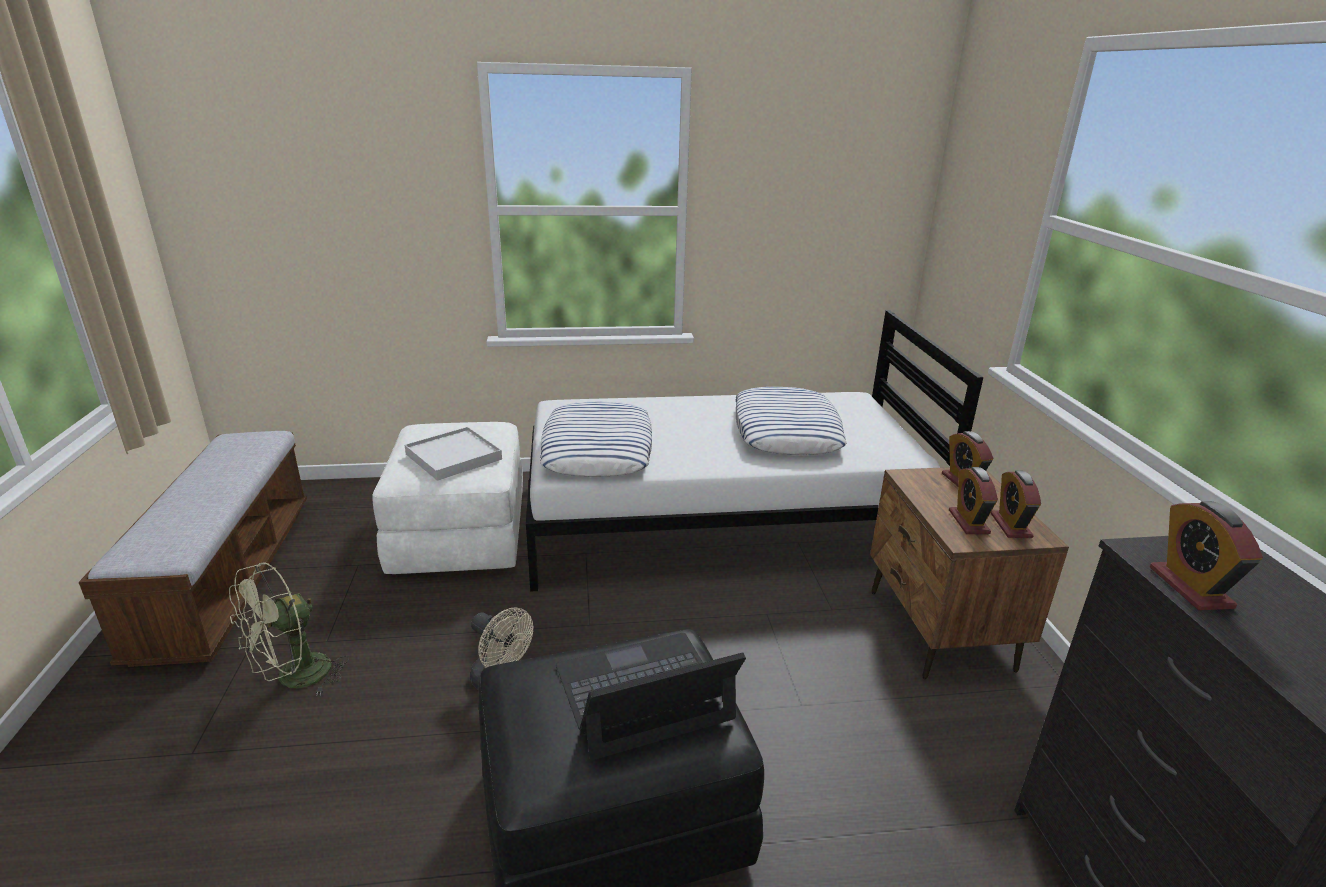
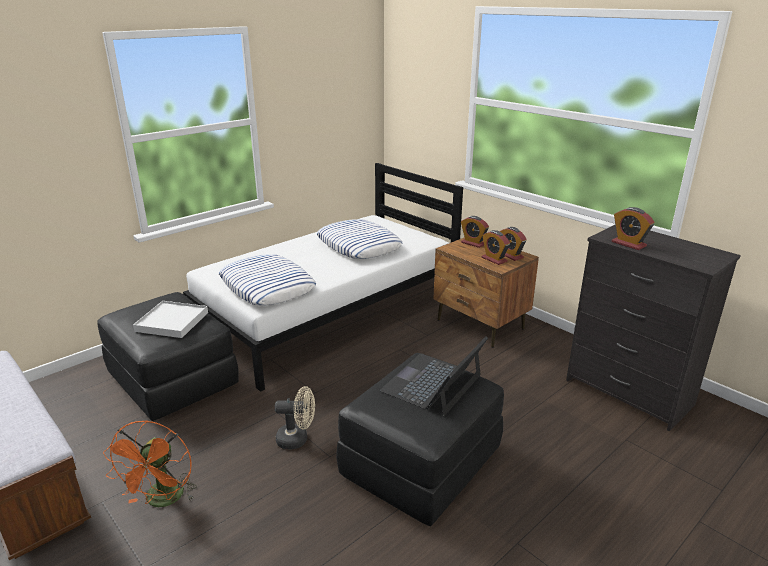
camera: 35 degrees left, 0 degrees up
(294, 679) = (163, 501): green fan -> orange fan
(460, 534) = (174, 380): white ottoman -> black ottoman

